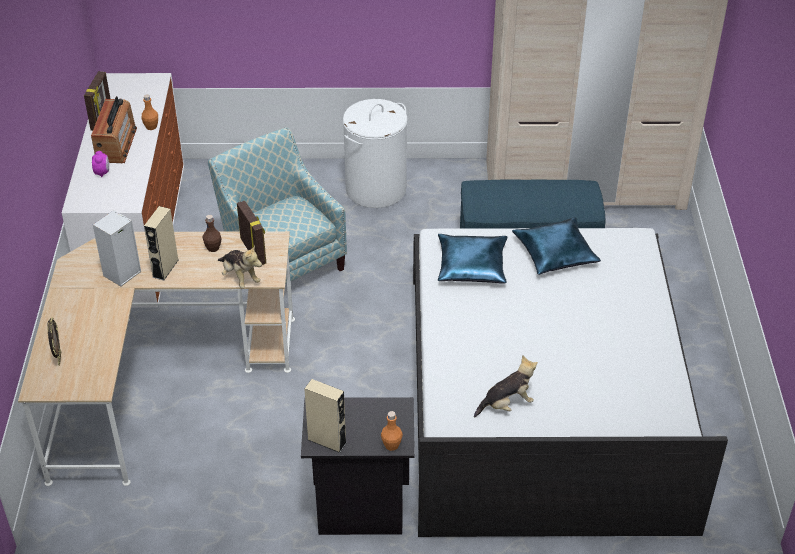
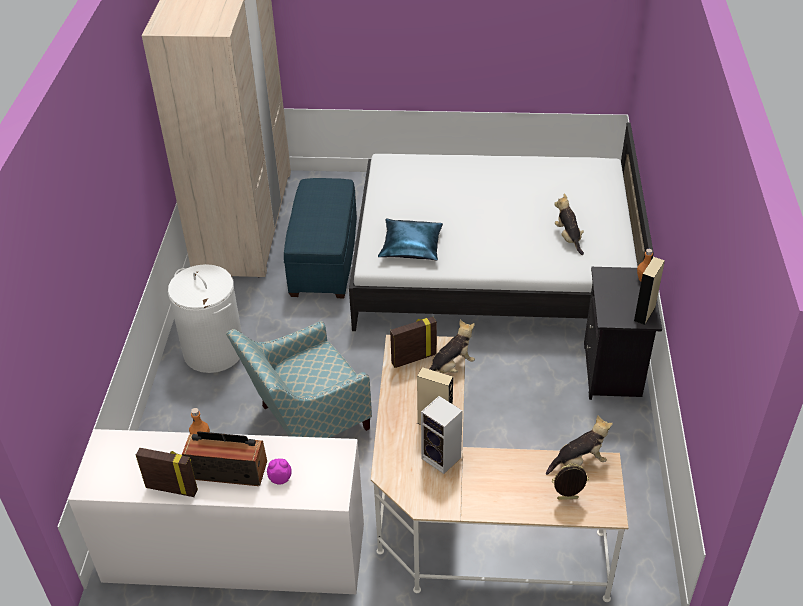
camera: 85 degrees left, 0 degrees up
(102, 368) = (579, 462): none -> plush toy
(213, 248) = (406, 388): brown bottle -> none
(555, 253) = (400, 202): blue pillow -> none

